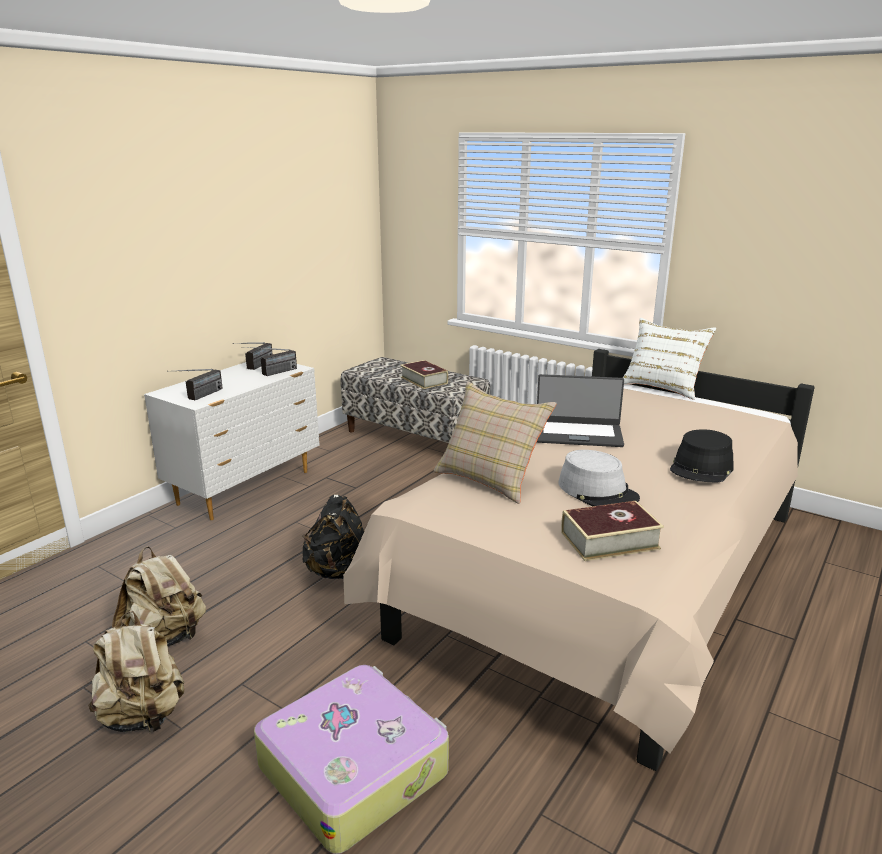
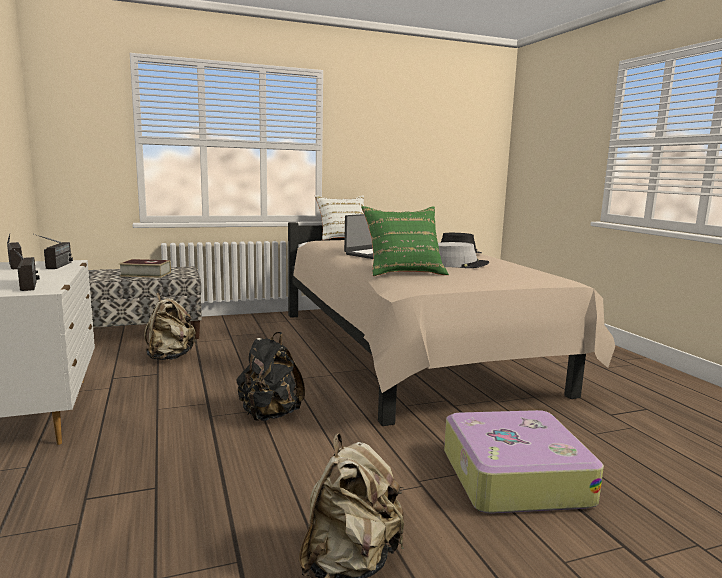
camera: 55 degrees left, 10 degrees down
(165, 638) = (236, 521): beige backpack -> beige backpack (170, 357)
(490, 478) = (403, 272): beige pillow -> green pillow
(609, 540) = (516, 274): book -> none

